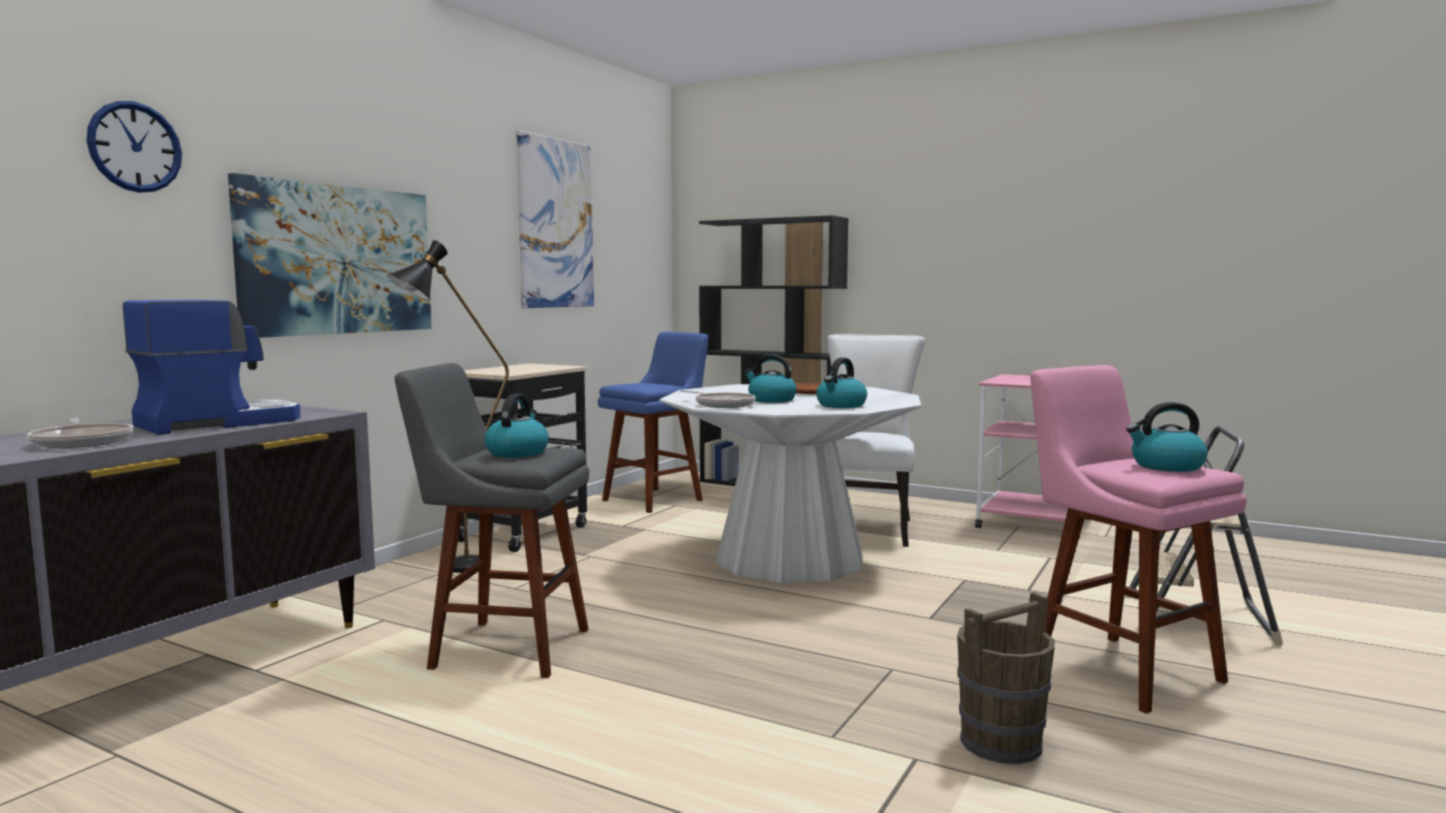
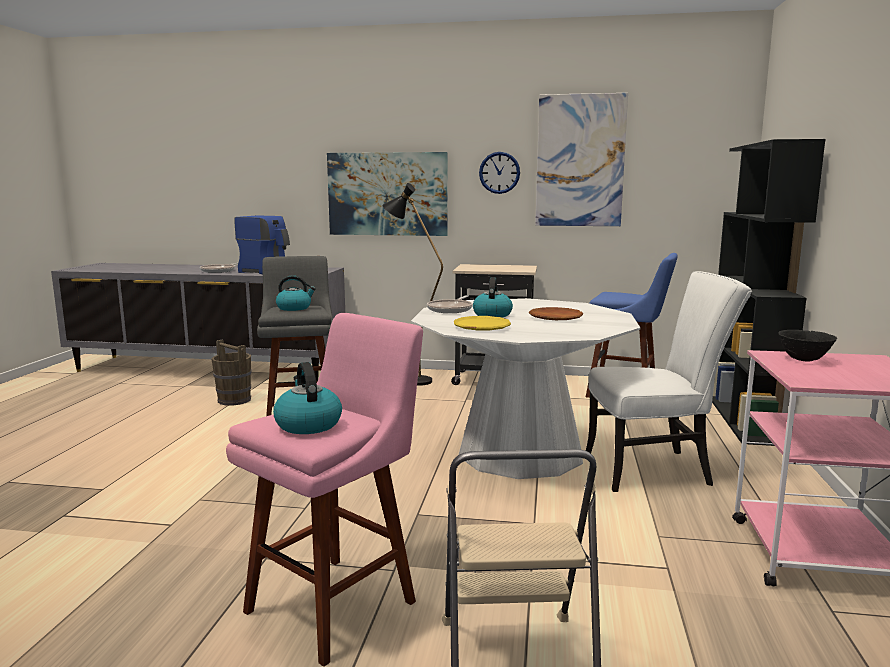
camera: 70 degrees right, 5 degrees up
(135, 147) = (287, 146): wall clock -> wall clock (499, 172)
(841, 405) = (482, 327): kettle -> yellow plate
(1000, 743) = (190, 550): brown bucket -> brown bucket (234, 400)
(1015, 380) = (804, 360): none -> black bowl

